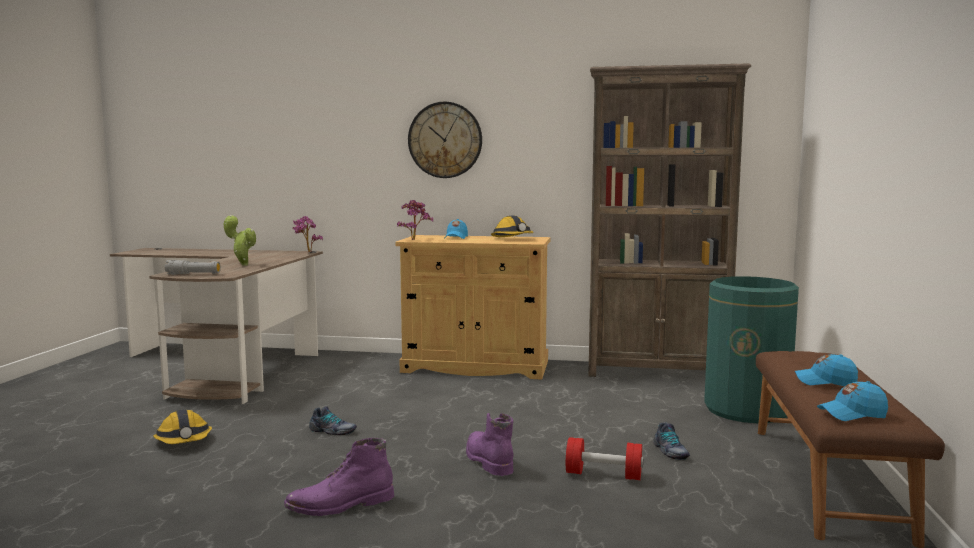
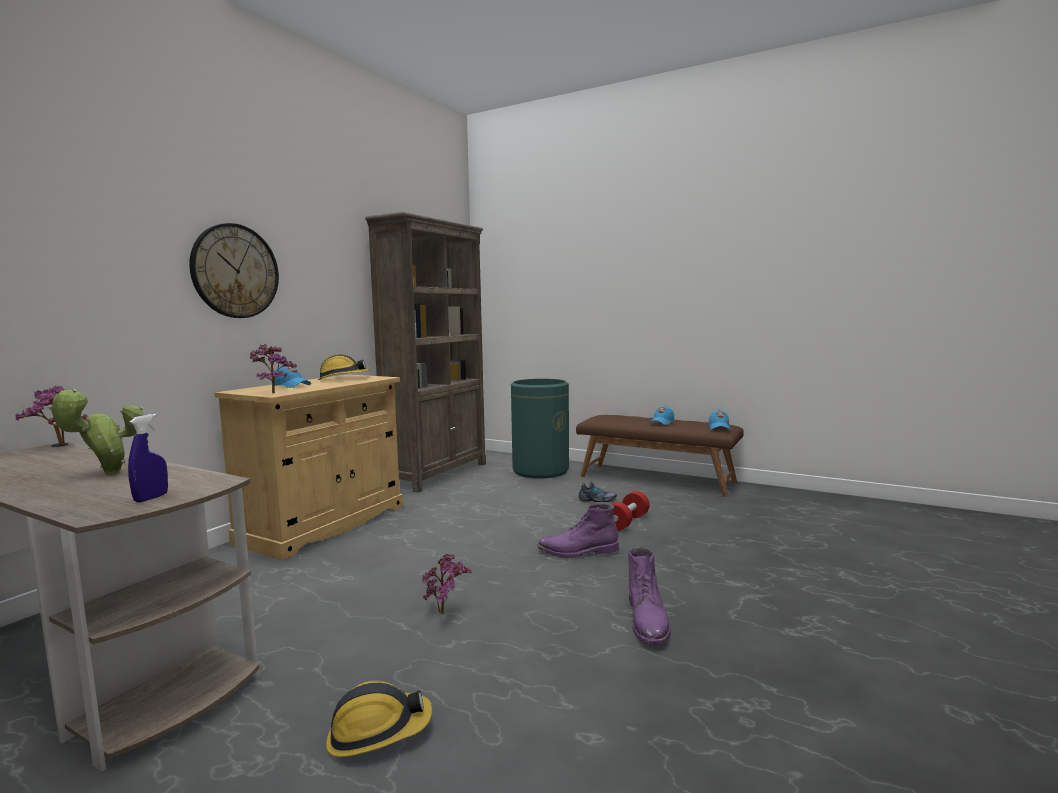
camera: 70 degrees left, 0 degrees up
(193, 274) = (151, 498): grey flashlight -> blue spray bottle
(332, 431) = (446, 613): shoe -> potted plant

